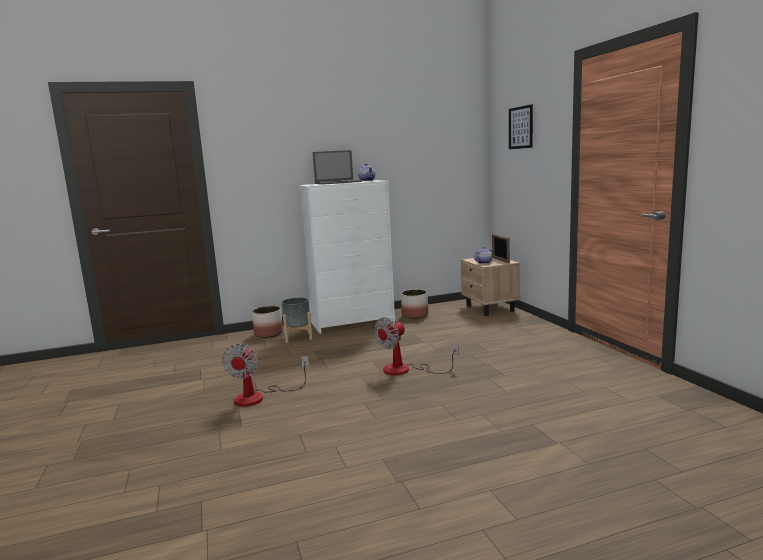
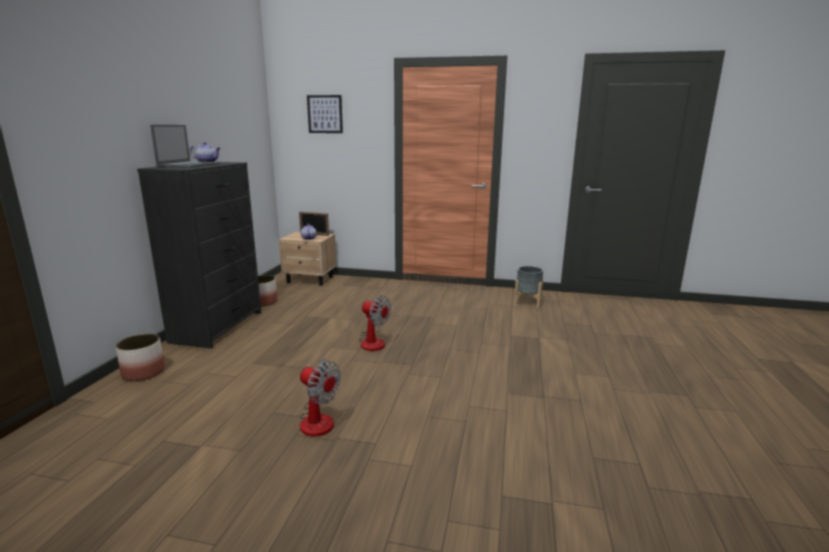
camera: 60 degrees left, 5 degrees up
(298, 337) = (195, 360): grey planter -> grey planter (527, 303)
(353, 322) = (218, 326): white dresser -> black dresser
(406, 370) = (373, 341): fan -> fan turned 45 degrees counterclockwise

